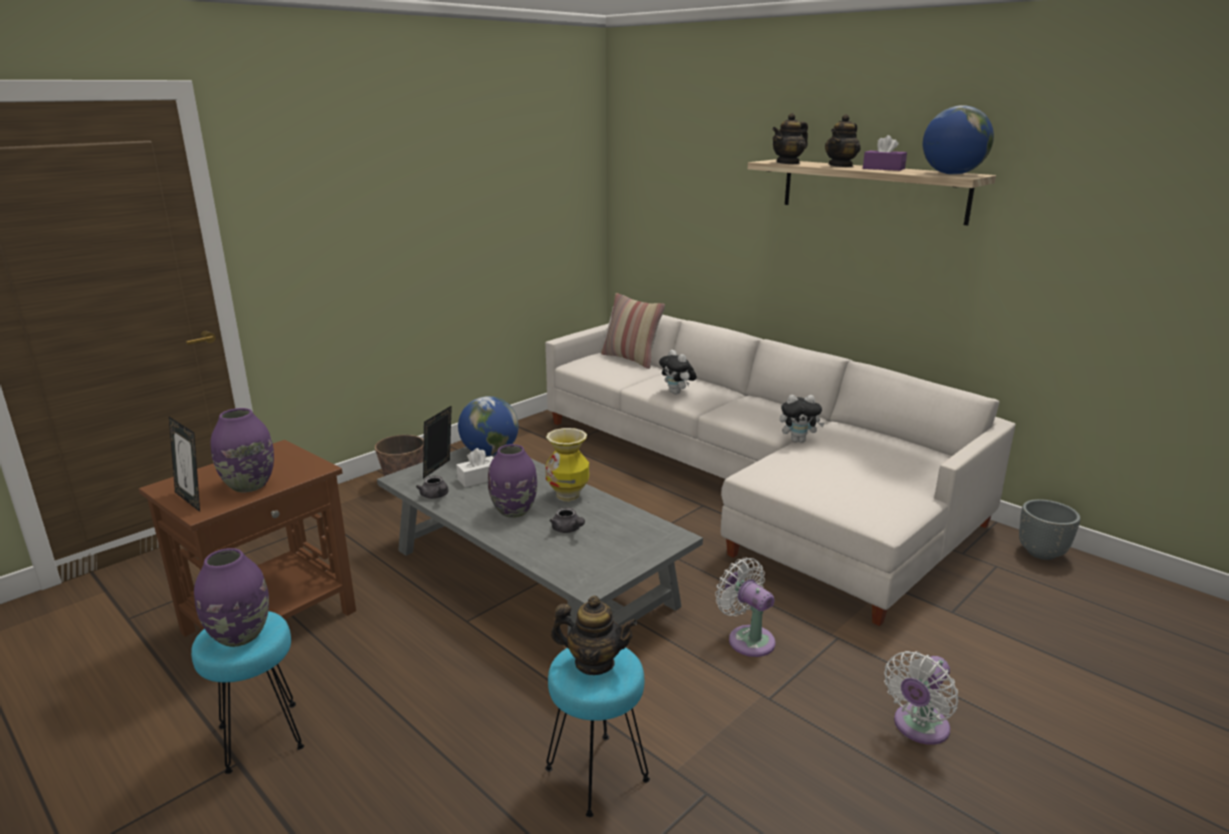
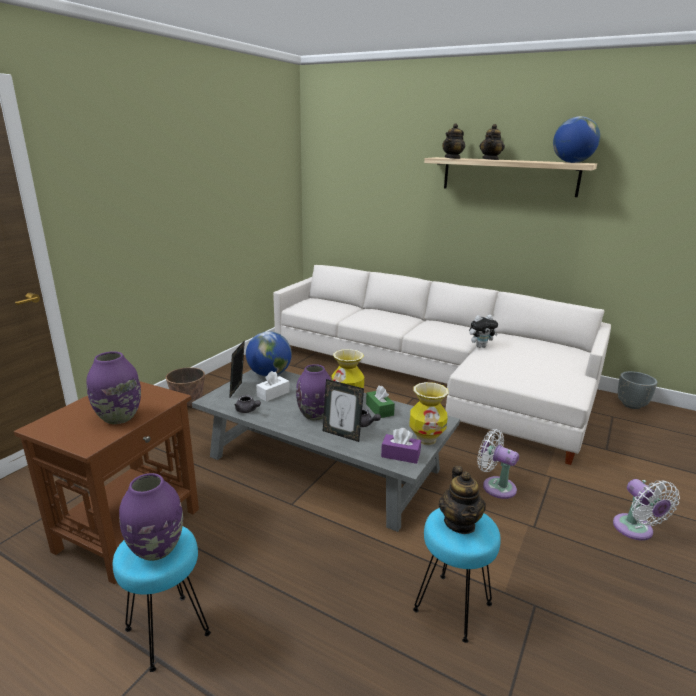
camera: 15 degrees left, 0 degrees up
(192, 500) = (73, 435): picture frame -> picture frame (342, 434)
(594, 663) = (460, 523): teapot -> teapot turned 90 degrees clockwise
(601, 513) = (379, 409): none -> green tissue box
(631, 359) = (333, 301): pillow -> none
(637, 559) = (426, 439): none -> vase
(677, 393) = (381, 321): plush toy -> none
(883, 168) = (522, 160): purple tissue box -> purple tissue box (400, 455)
(918, 728) = (635, 530): white fan -> white fan turned 45 degrees counterclockwise

